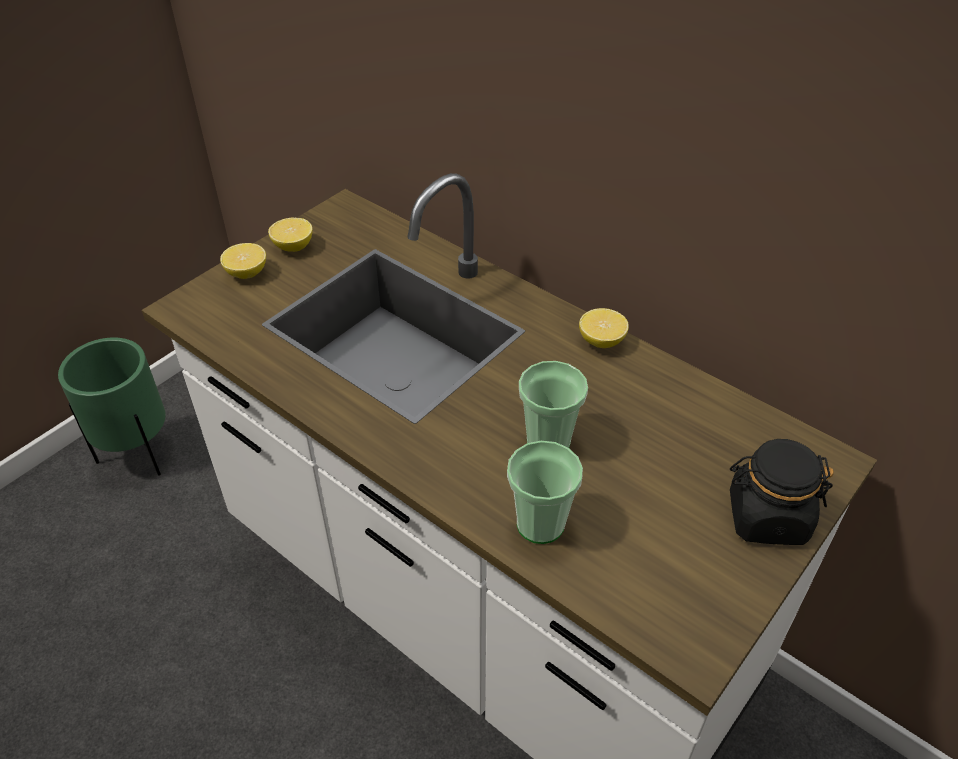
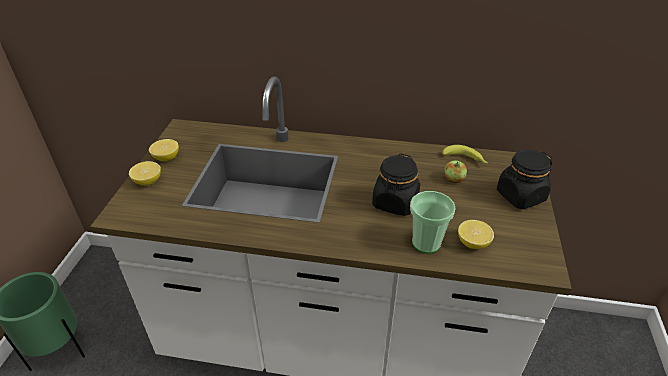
camera: 30 degrees left, 5 degrees down
(548, 440) = (395, 202): cup -> black jar
(601, 341) = (380, 147): lemon -> lemon (473, 243)
(676, 441) = (453, 179): none -> apple
(727, 416) = (465, 159): none -> banana

